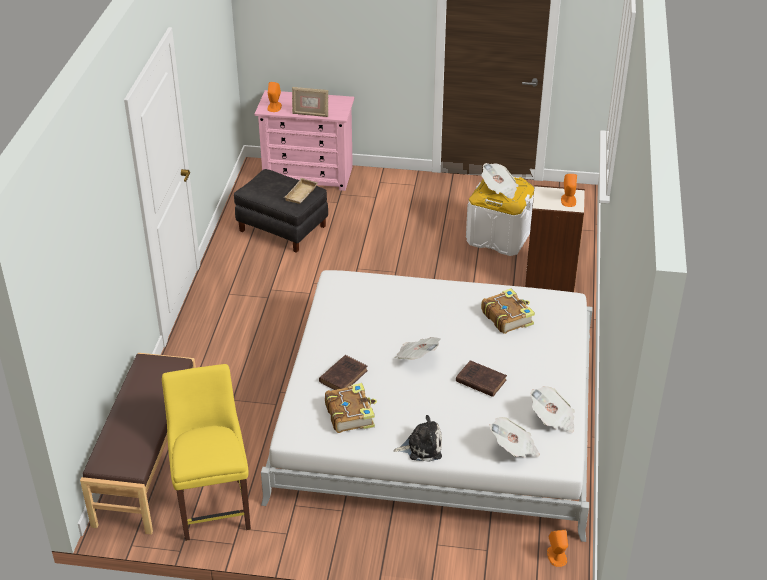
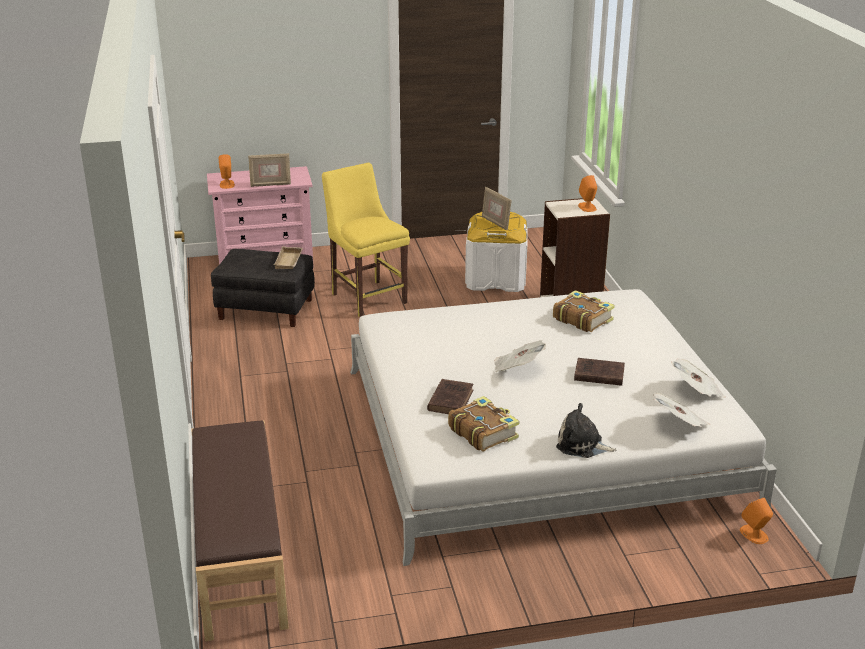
camera: 20 degrees left, 10 degrees down
(214, 505) = (347, 579): yellow chair -> yellow chair (367, 297)
(422, 447) = (582, 445): plush toy -> plush toy turned 135 degrees counterclockwise
(499, 189) = (495, 223): newspaper -> picture frame

